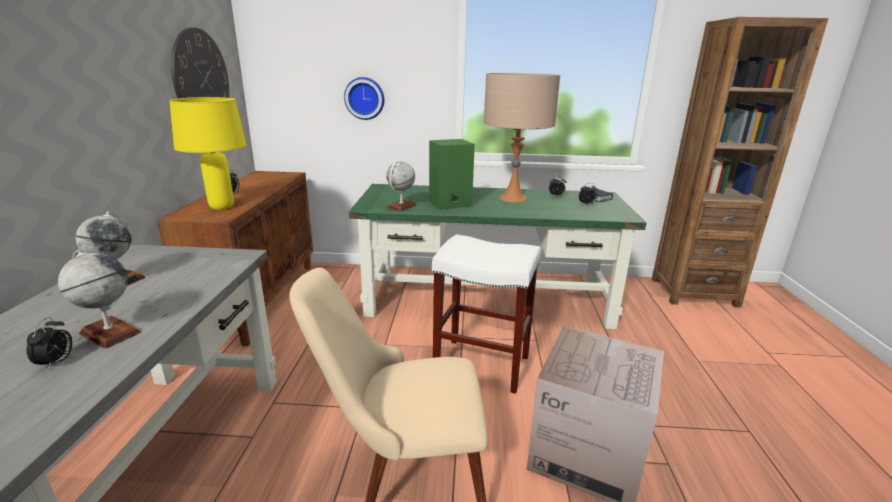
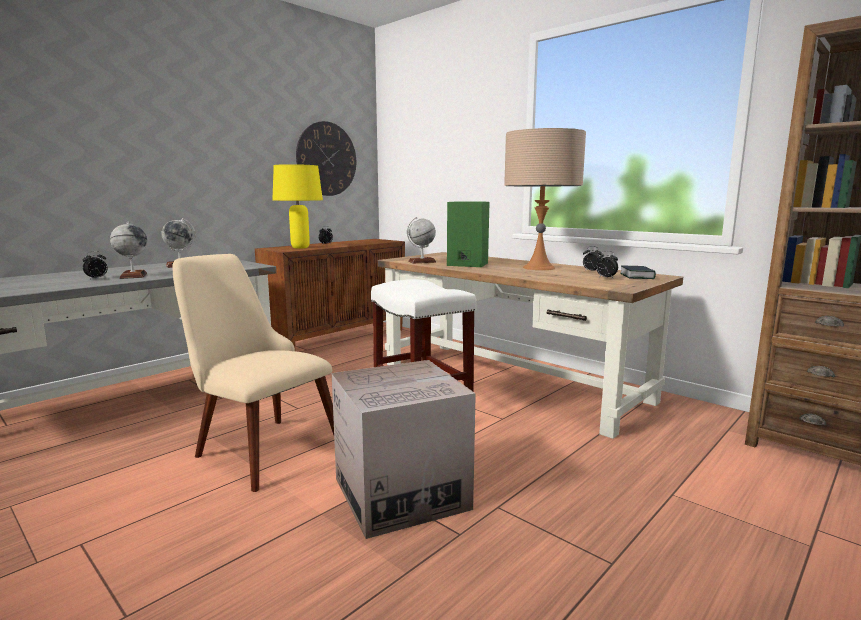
camera: 40 degrees right, 10 degrees down
(365, 98) = (453, 174): wall clock -> none
(488, 299) = (511, 382): green desk -> brown desk

